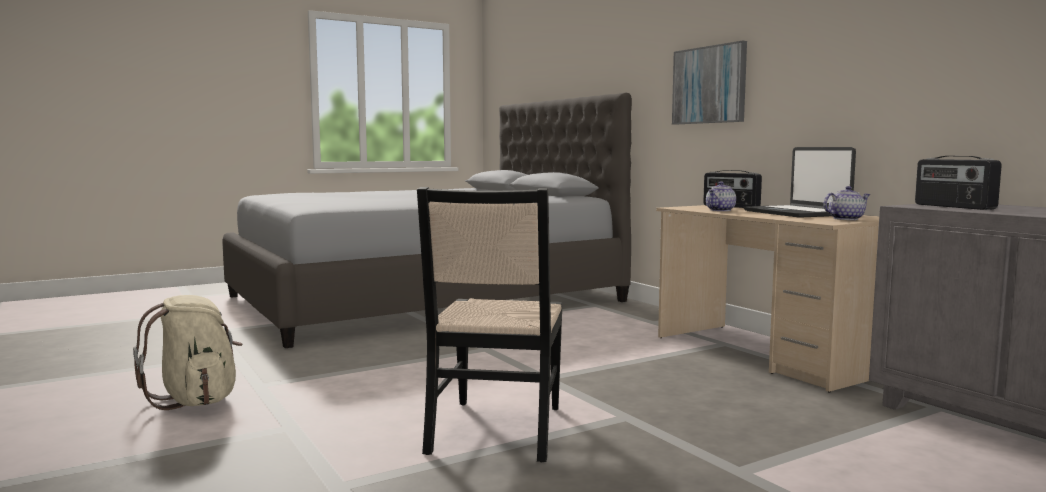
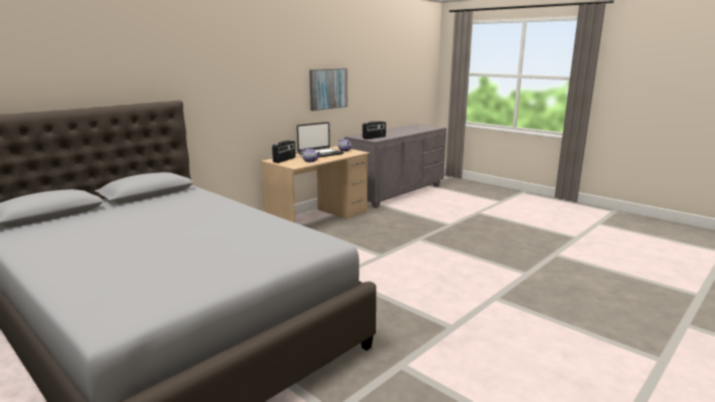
camera: 105 degrees left, 10 degrees up
(196, 400) = (492, 338): beige backpack -> none
(497, 430) = (453, 257): chair -> none
(709, 85) = (234, 93): picture -> picture (328, 89)

